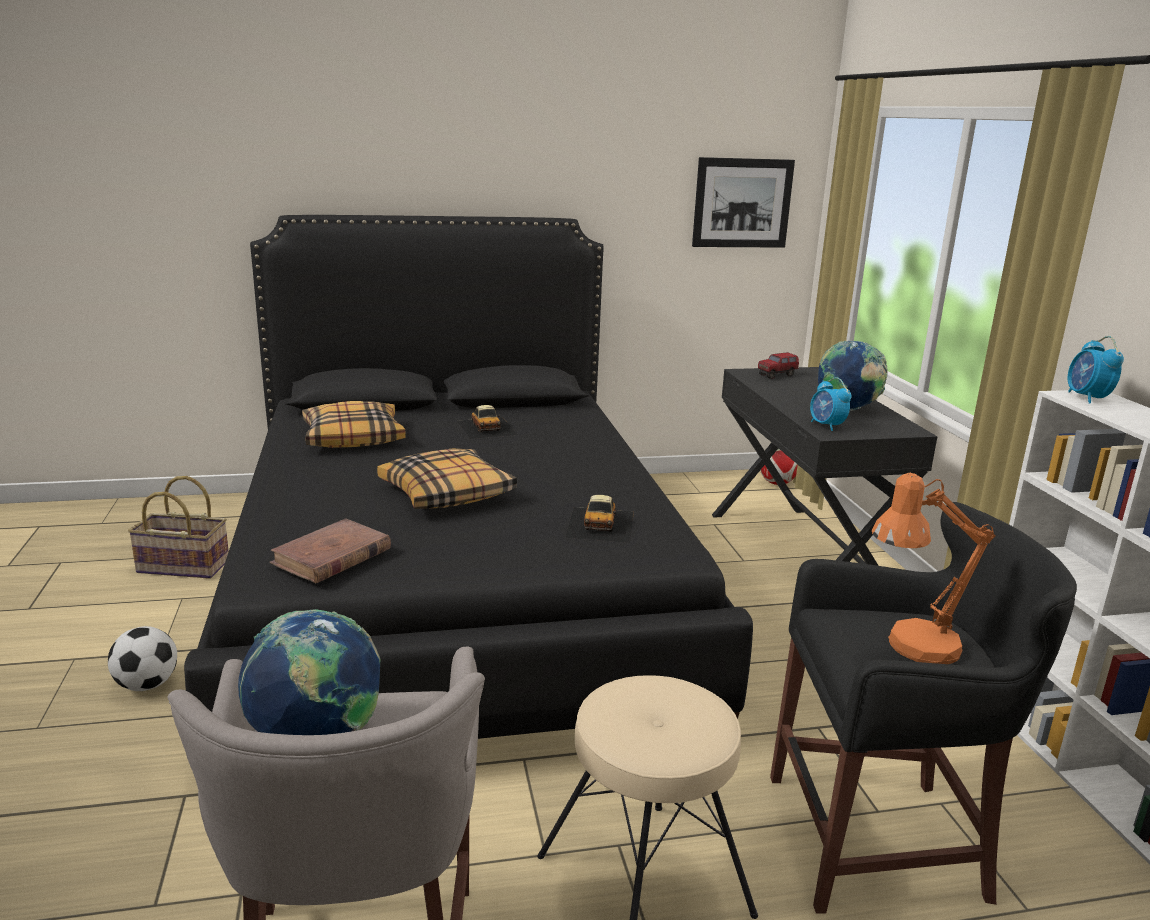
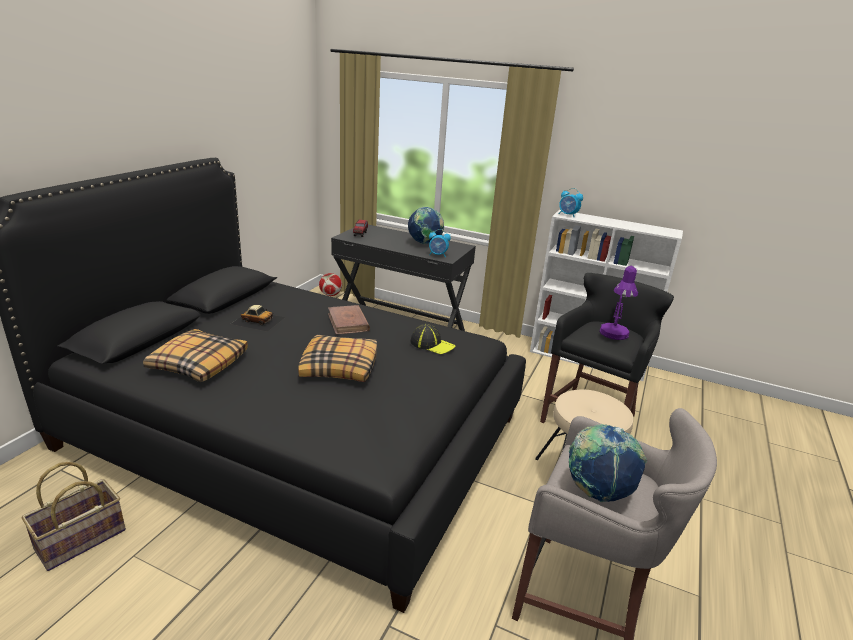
camera: 55 degrees left, 5 degrees up
(147, 685) = (238, 611): football -> none
(331, 556) = (384, 430): brown book -> brown book (348, 322)
(601, 524) = (432, 344): toy car -> cap
(742, 203) = (286, 130): picture -> none
(911, 648) = (613, 336): orange table lamp -> purple table lamp

